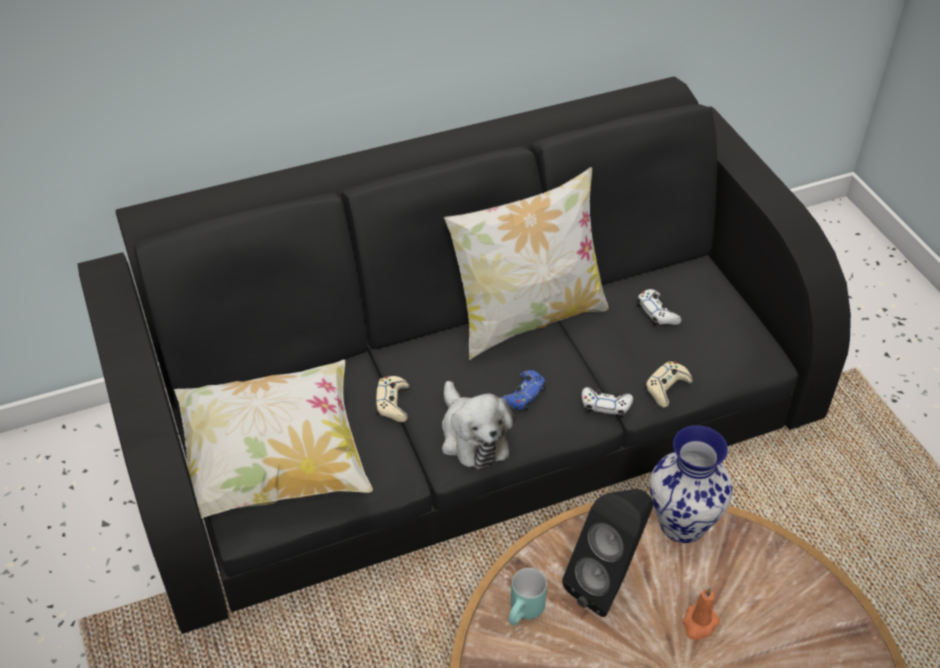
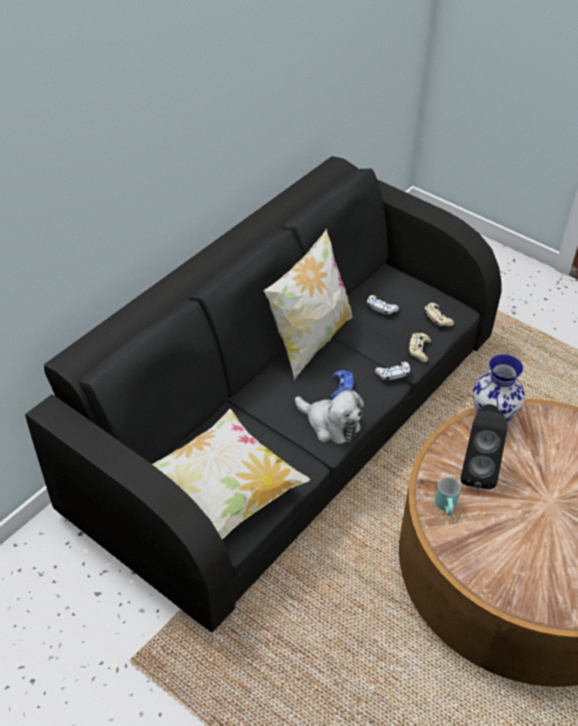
camera: 30 degrees left, 0 degrees up
(392, 403) = (268, 425): beige game controller -> beige game controller (437, 318)
(699, 624) = (538, 469): orange candle -> none

